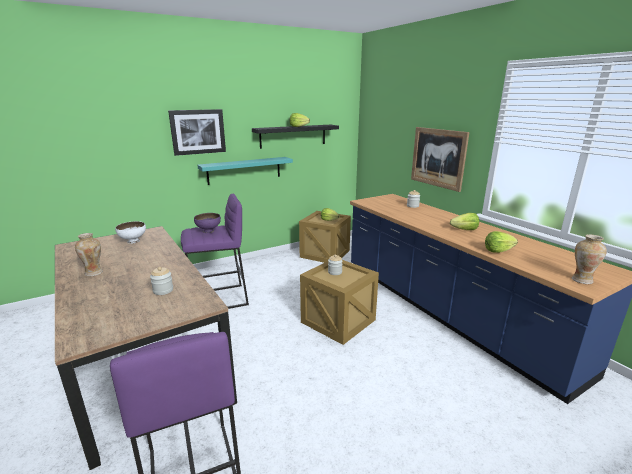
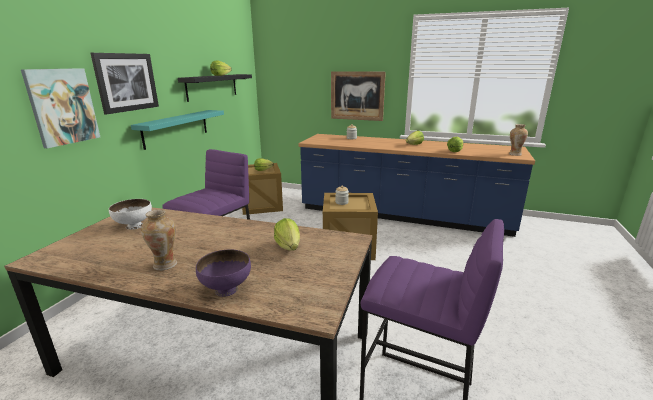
camera: 40 degrees left, 0 degrees up
(141, 148) = (62, 106): none -> picture
(163, 290) = (288, 246): jar -> lettuce
(208, 231) = (209, 194): purple bowl -> purple bowl (227, 289)

